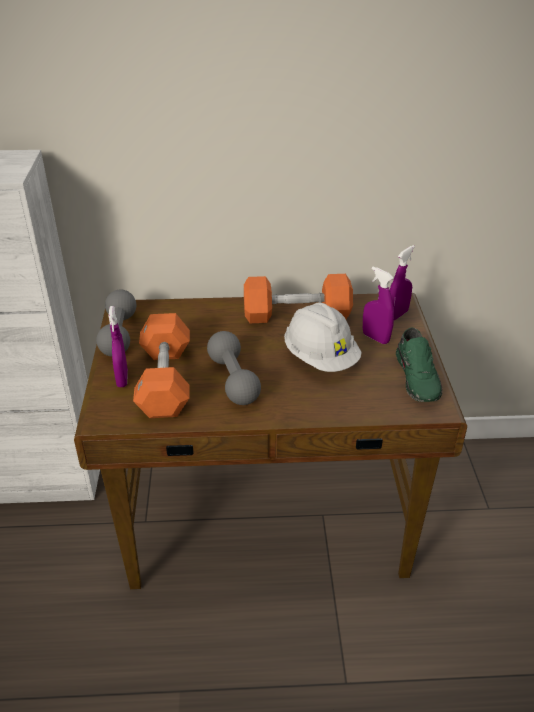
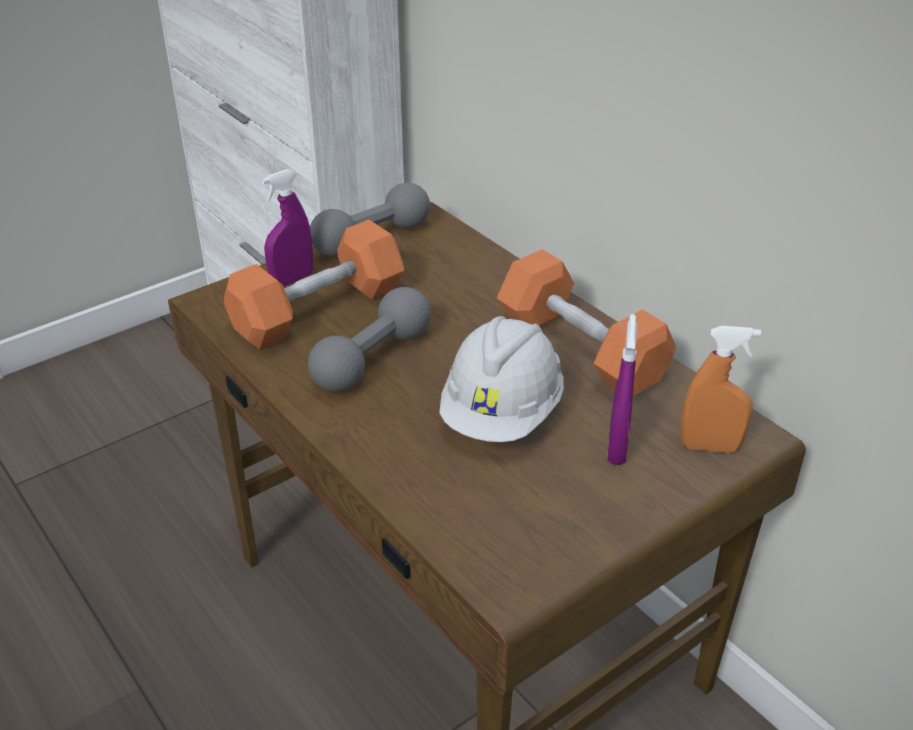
camera: 55 degrees right, 0 degrees up
(397, 315) = (709, 447): purple spray bottle -> orange spray bottle
(418, 377) = (565, 535): green shoe -> none

